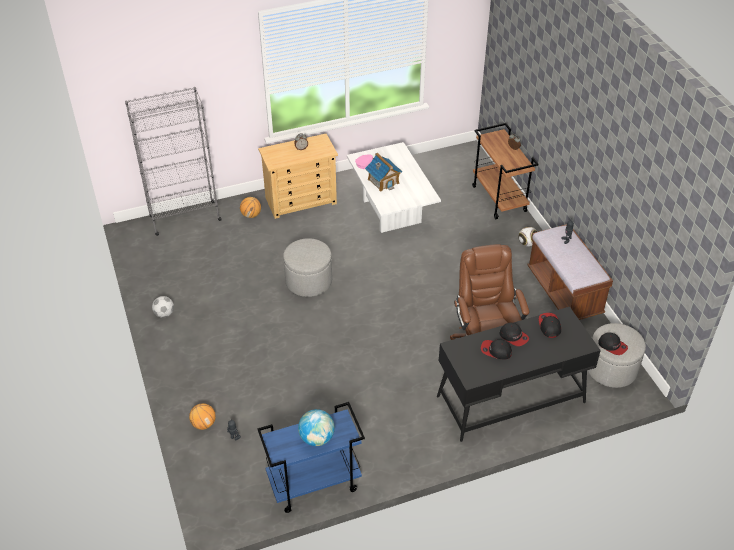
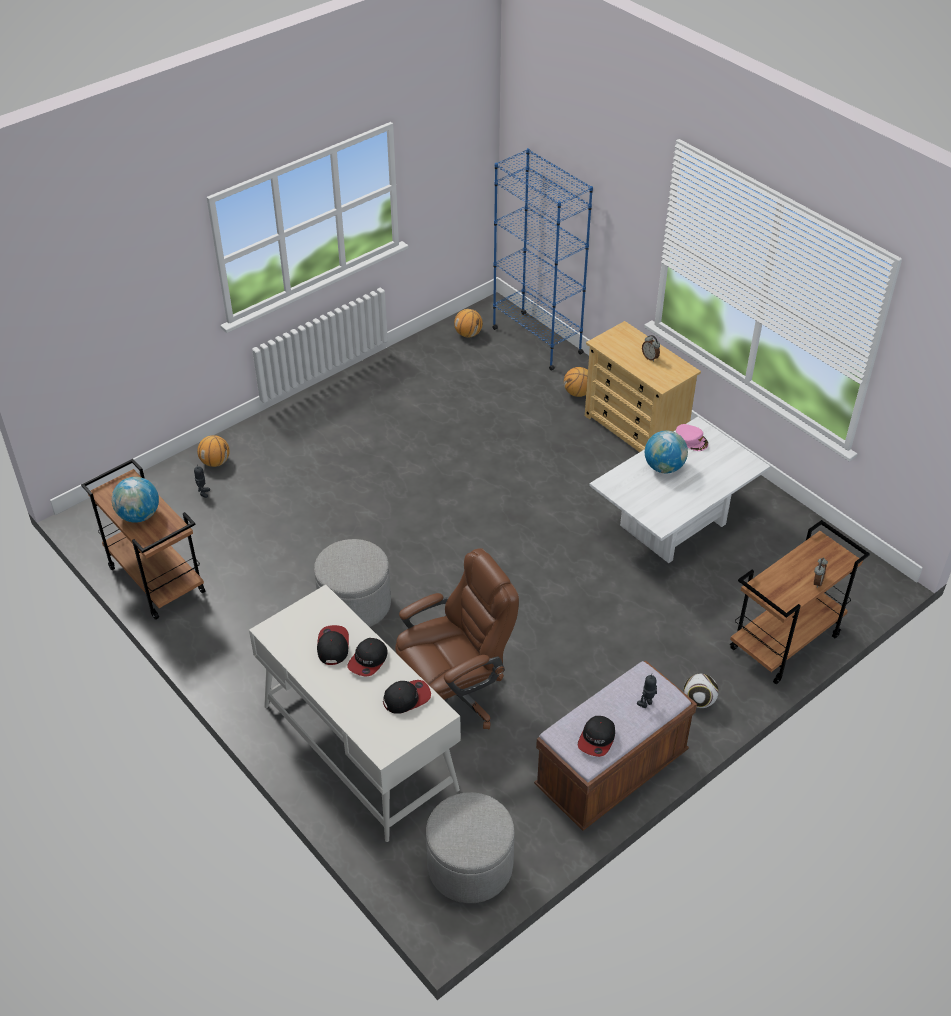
camera: 70 degrees right, 0 degrees up
(153, 249) = (468, 334): none -> basketball
(164, 314) = (368, 378): football -> none
(185, 218) = (537, 340): grey bookcase -> blue bookcase
(308, 281) = (485, 481): grey ottoman -> grey ottoman (355, 604)
(313, 484) = (155, 580): blue cart -> brown cart
(383, 181) = (664, 467): toy house -> globe
(510, 399) = (359, 746): black desk -> white desk
(612, 346) = (454, 819): cap -> cap (597, 739)

